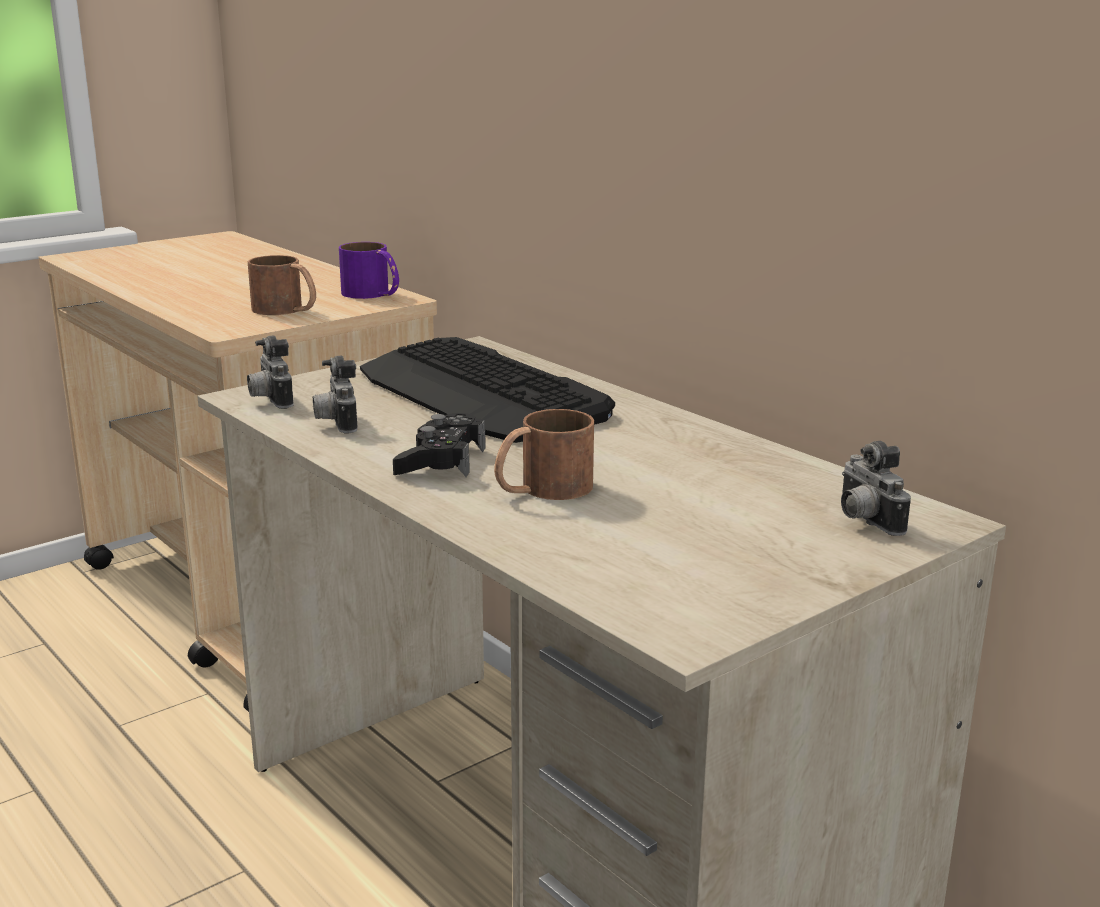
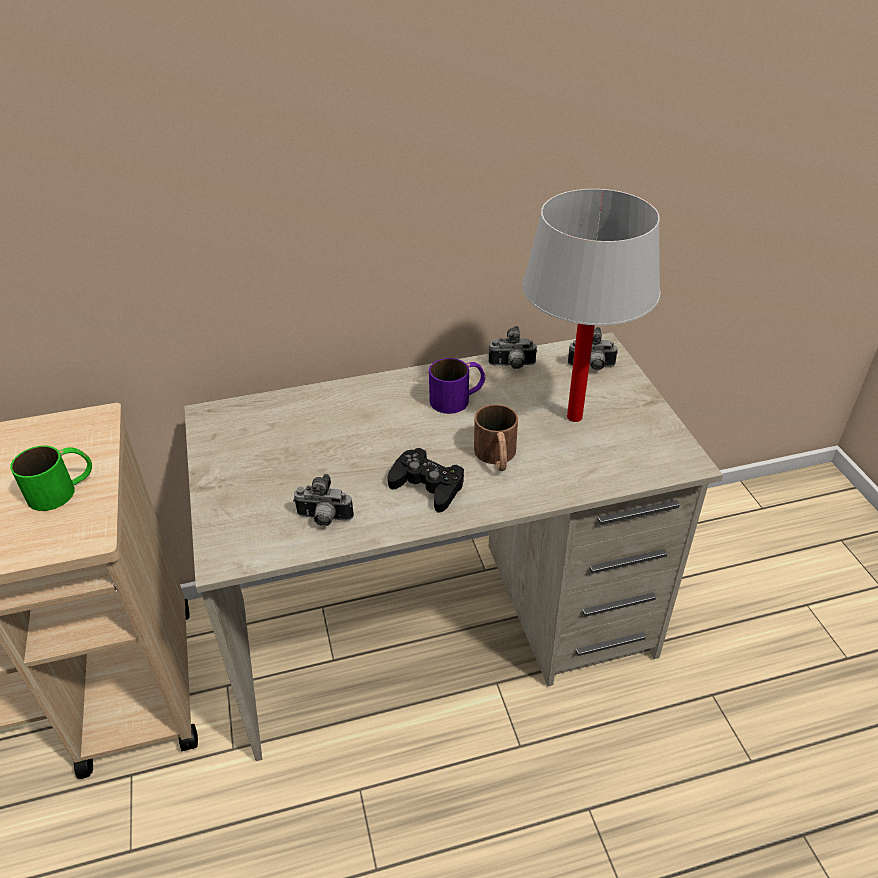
camera: 65 degrees left, 20 degrees up
(270, 400) = (246, 545): camera -> camera (512, 366)
(286, 310) = (62, 489): brown mug -> green mug
(373, 294) = (67, 431): purple mug -> purple mug (458, 398)
(481, 393) = (315, 437): keyboard -> none
(702, 526) = (574, 417): none -> white table lamp

